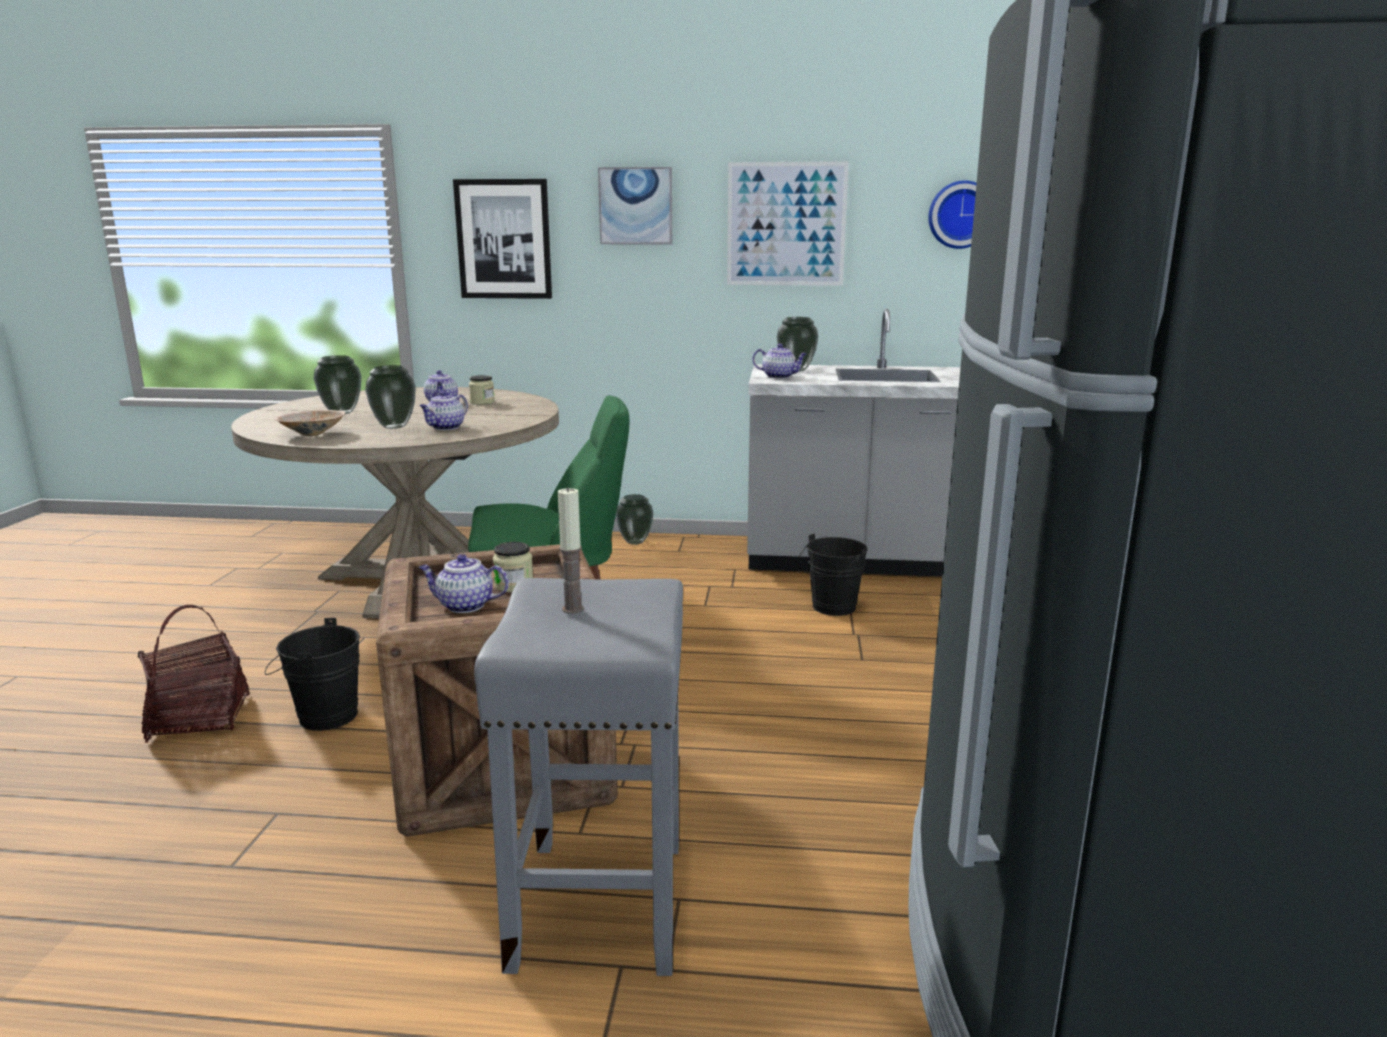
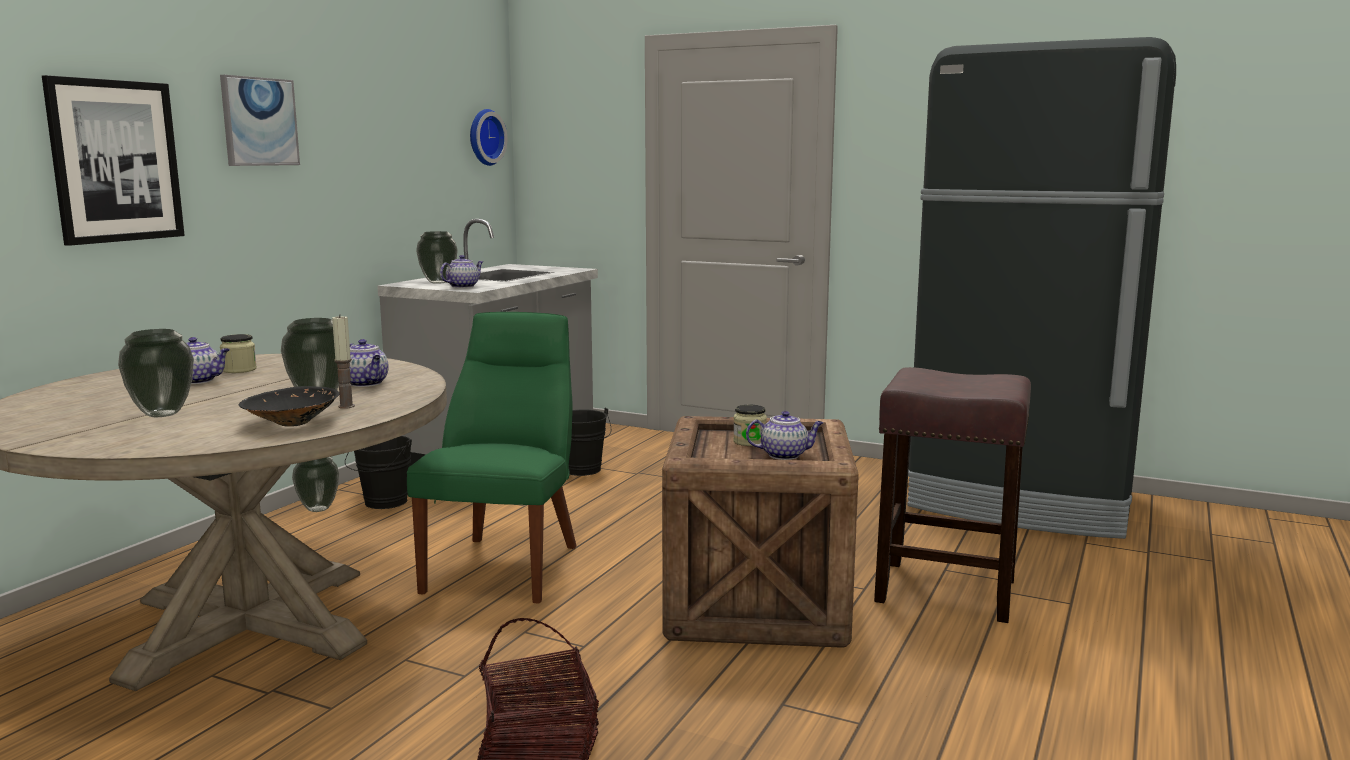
camera: 70 degrees left, 5 degrees down
(312, 434) = (291, 424): beige bowl -> black bowl
(321, 716) = (599, 684): black bucket -> black bucket (383, 503)
(464, 606) = (785, 455): teapot -> teapot turned 120 degrees counterclockwise
(573, 609) = (948, 384): candle -> candle (346, 406)
(598, 901) = (942, 590): grey stool -> brown stool
(786, 224) = (382, 144): picture -> none

